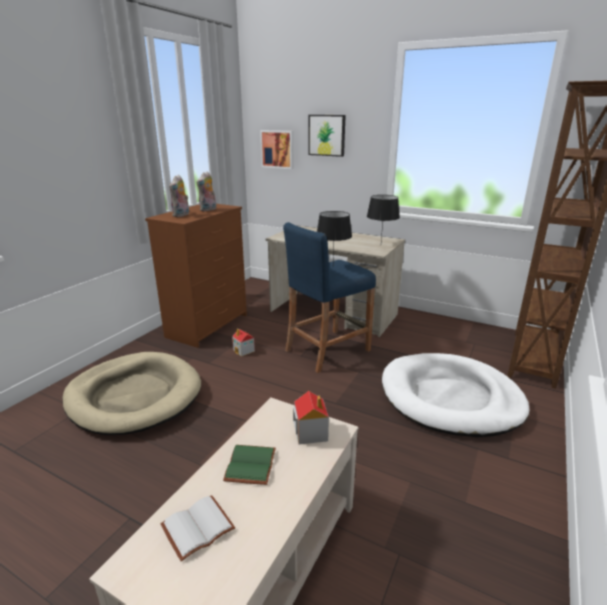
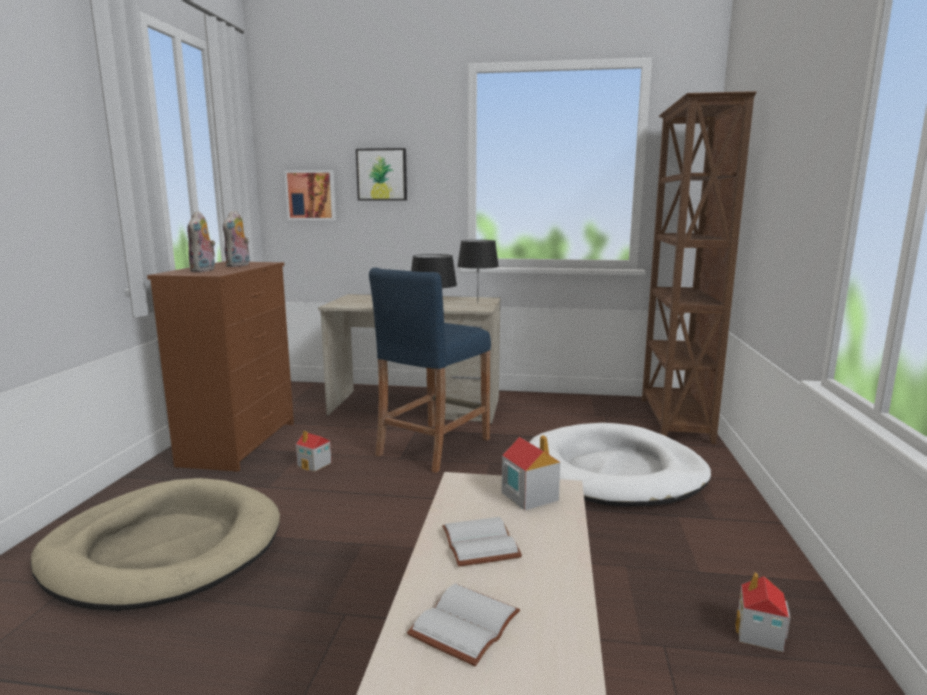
camera: 20 degrees left, 10 degrees down
(252, 466) = (482, 544): green book -> white book
(479, 568) = (759, 634): none -> toy house

